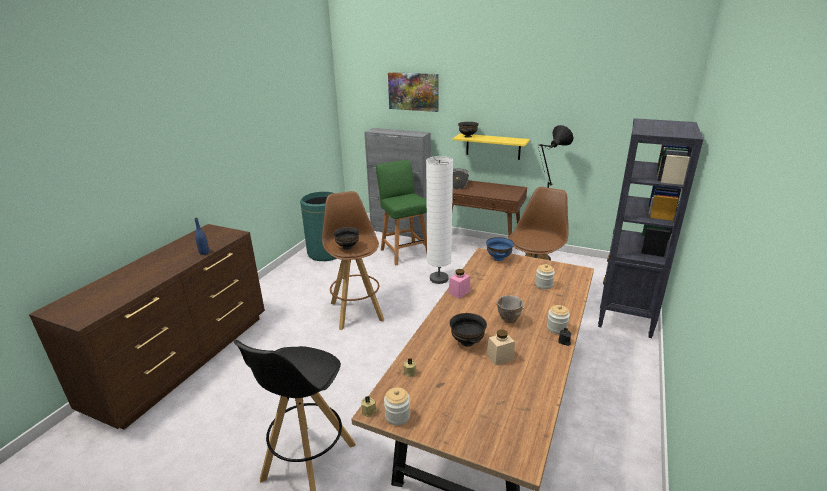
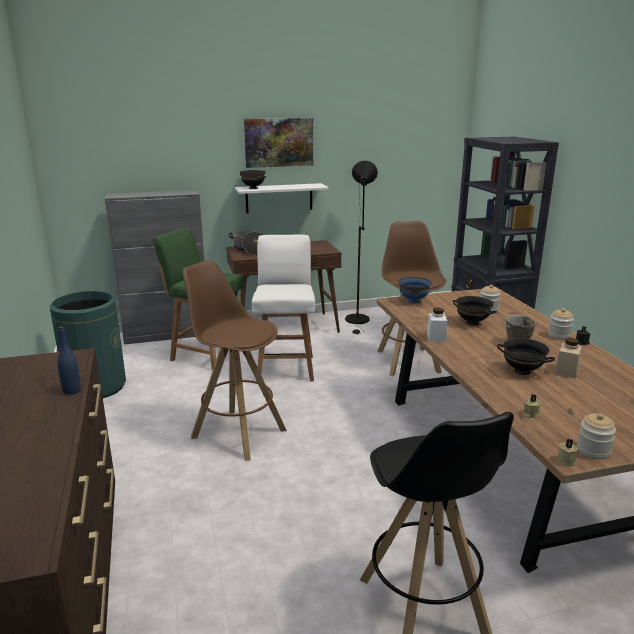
camera: 40 degrees left, 5 degrees down
(348, 247) = (243, 335): black bowl -> black bowl (472, 323)
(413, 91) = (165, 137): picture -> picture (279, 142)
(439, 279) = (286, 367): white floor lamp -> white chair
(459, 292) = (436, 337): pink jar -> white jar
(493, 146) = (279, 198): yellow shelf -> white shelf

